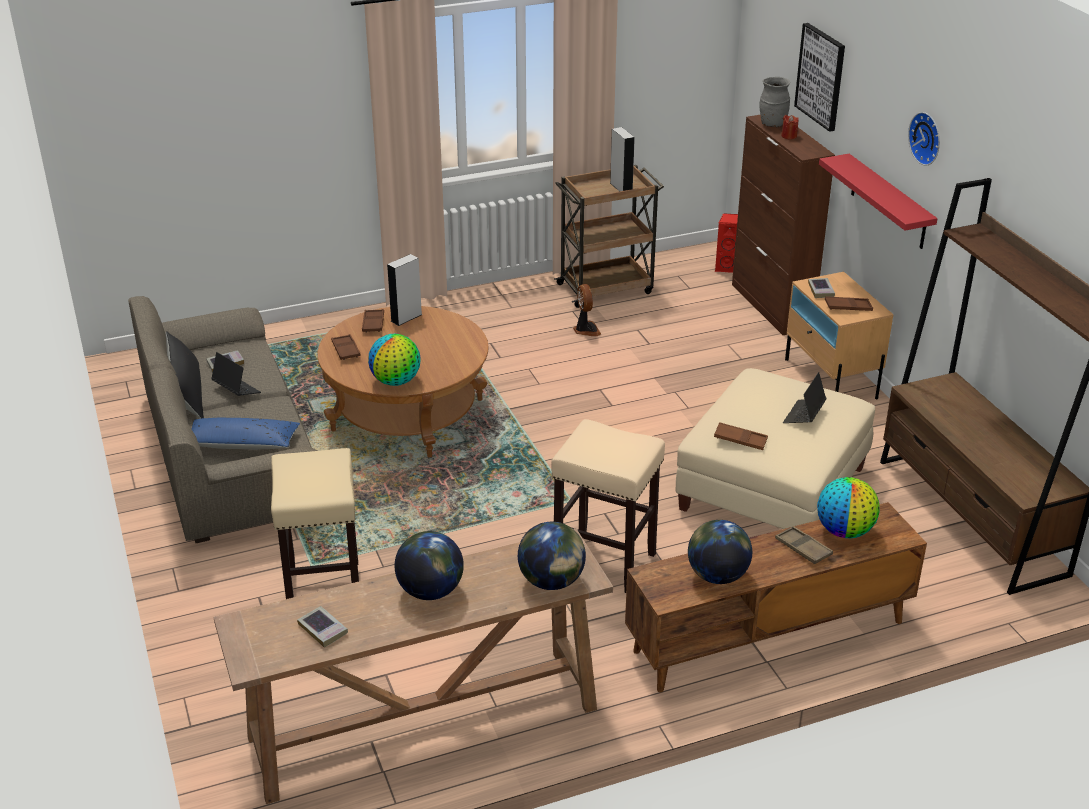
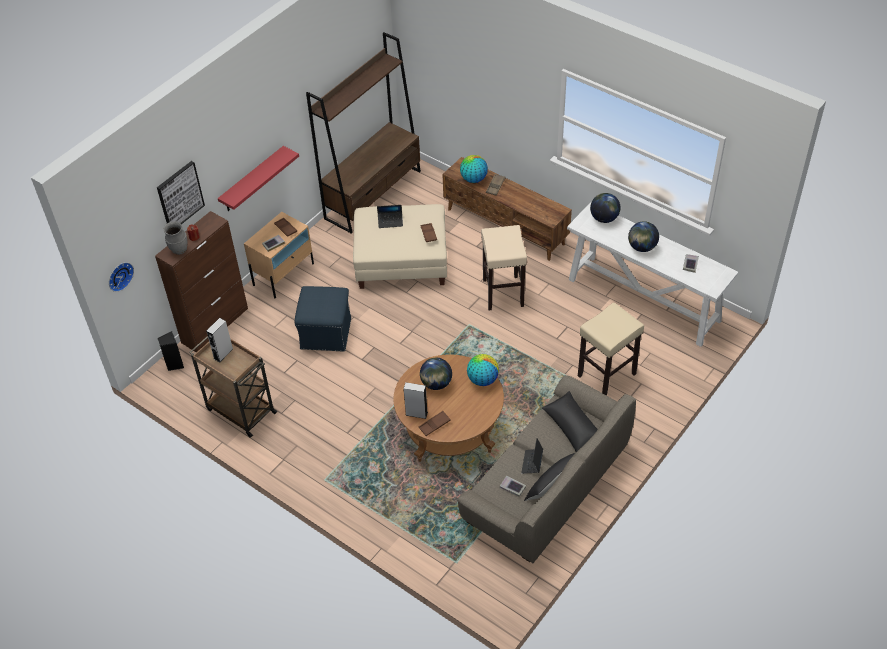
camera: 120 degrees left, 15 degrees up
(242, 444) = (572, 427): blue pillow -> black pillow
(346, 350) = (471, 420): brown tray -> none
(422, 724) = (644, 300): brown console table -> white console table
(586, 330) = (300, 395): fan -> none
(678, 377) = (326, 332): none -> blue ottoman
(717, 575) = (534, 202): globe -> globe (436, 383)
(726, 267) = (174, 364): red speaker -> black speaker
(927, 138) = (263, 125): wall clock -> wall clock (119, 275)

